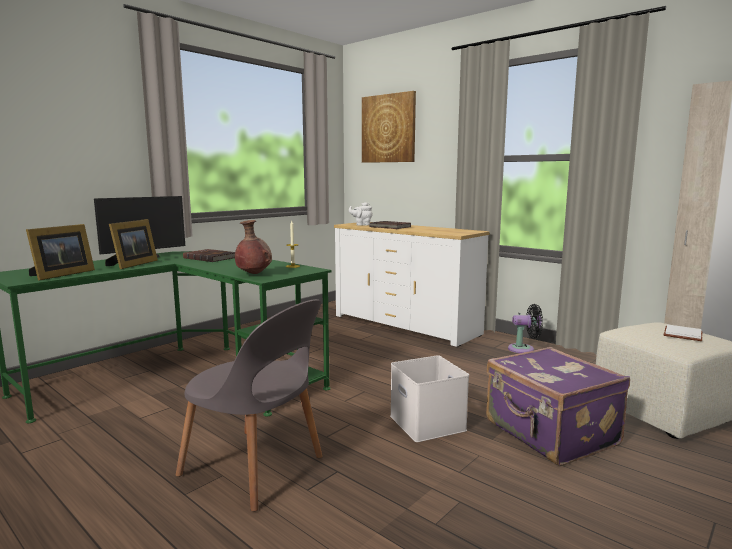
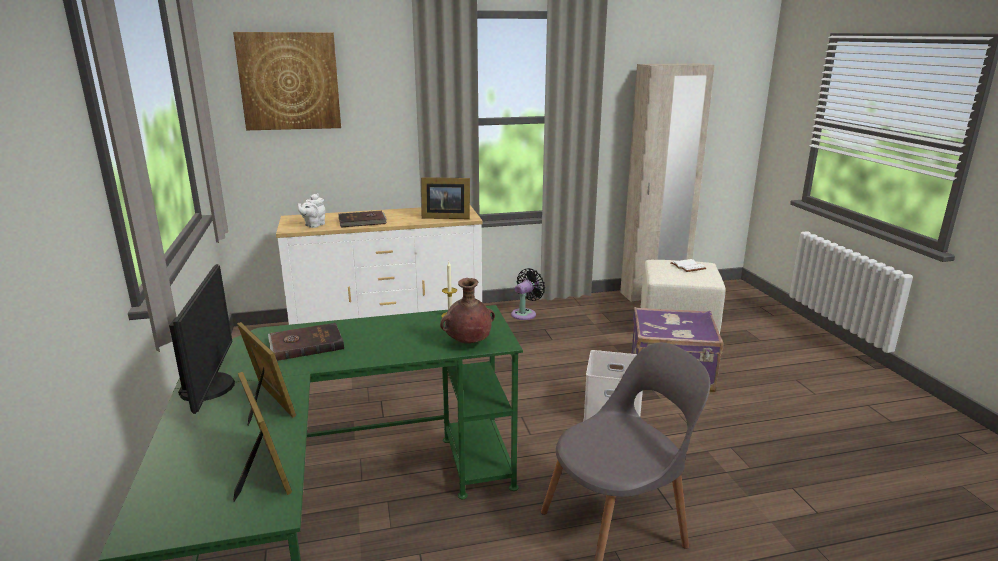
camera: 55 degrees left, 10 degrees up
(443, 232) = (444, 217): none -> picture frame

